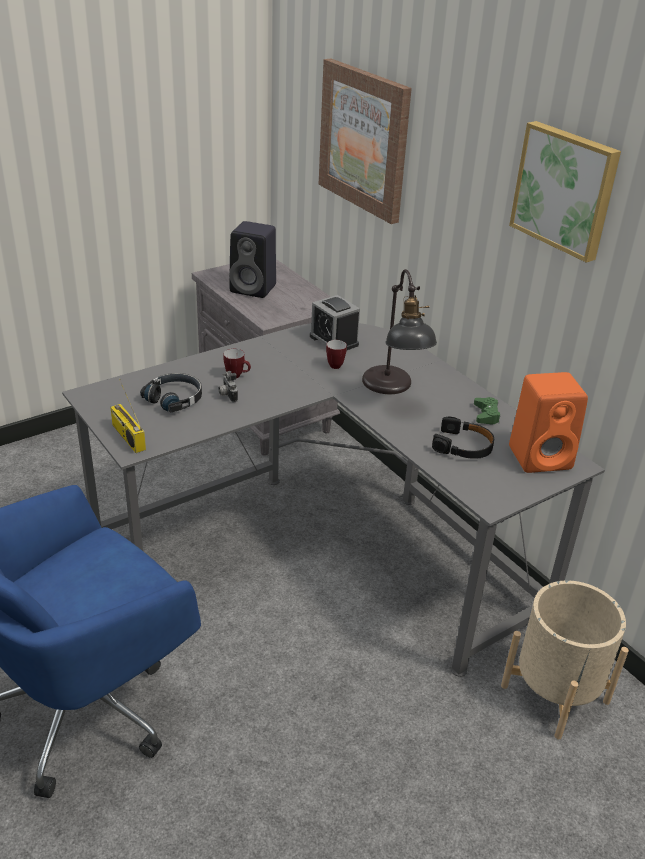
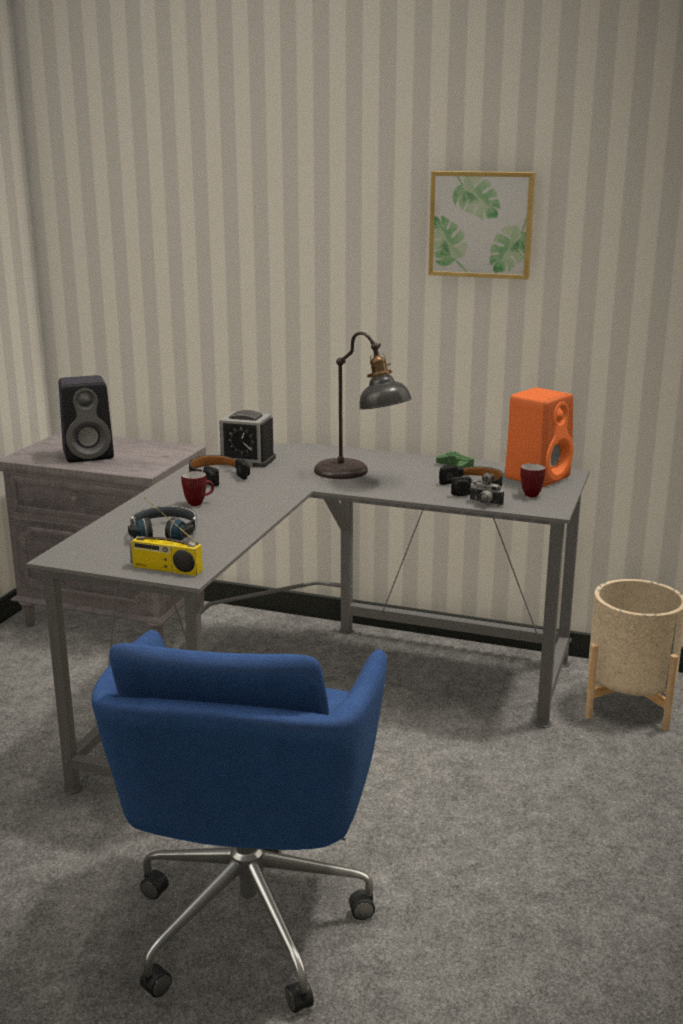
camera: 35 degrees left, 15 degrees down
(227, 395) = (213, 517): camera -> camera (484, 504)
(288, 351) = (216, 476): none -> black headphones
(336, 365) = (278, 473): mug -> mug (529, 494)
(364, 139) = (202, 251): picture -> none

